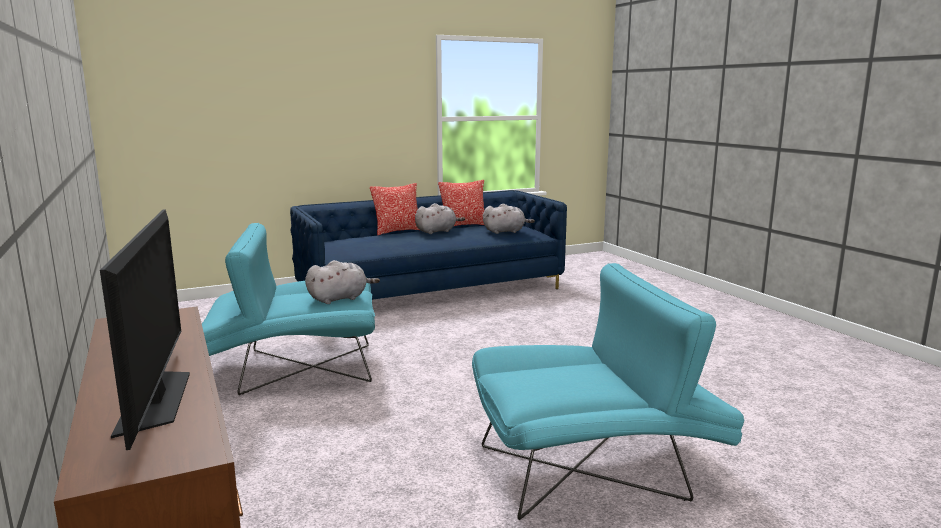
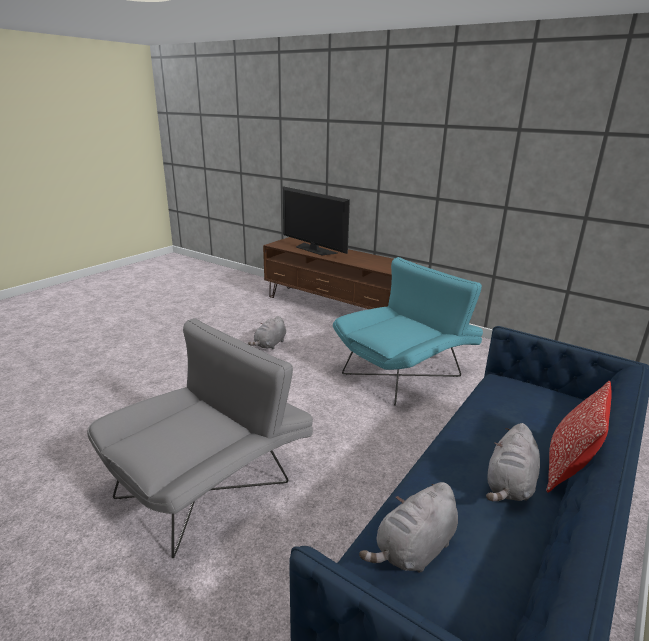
camera: 150 degrees right, 10 degrees up
(340, 298) = (381, 330): grey plush toy -> grey plush toy (270, 344)
(464, 225) = (535, 562): pillow -> none
(575, 340) = (212, 481): none -> grey armchair
(595, 467) = (173, 358): turquoise armchair -> none

